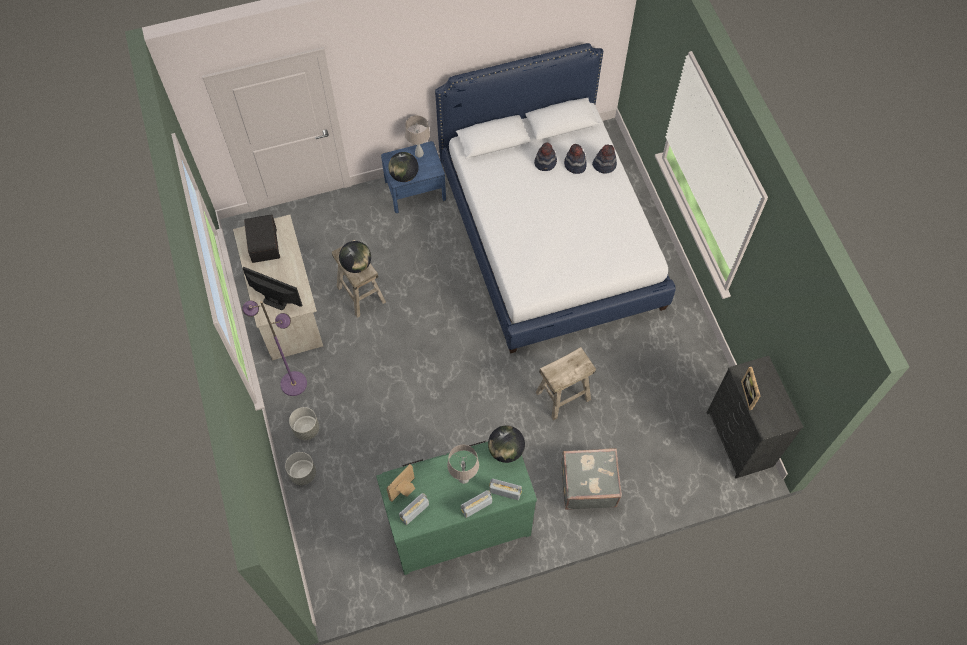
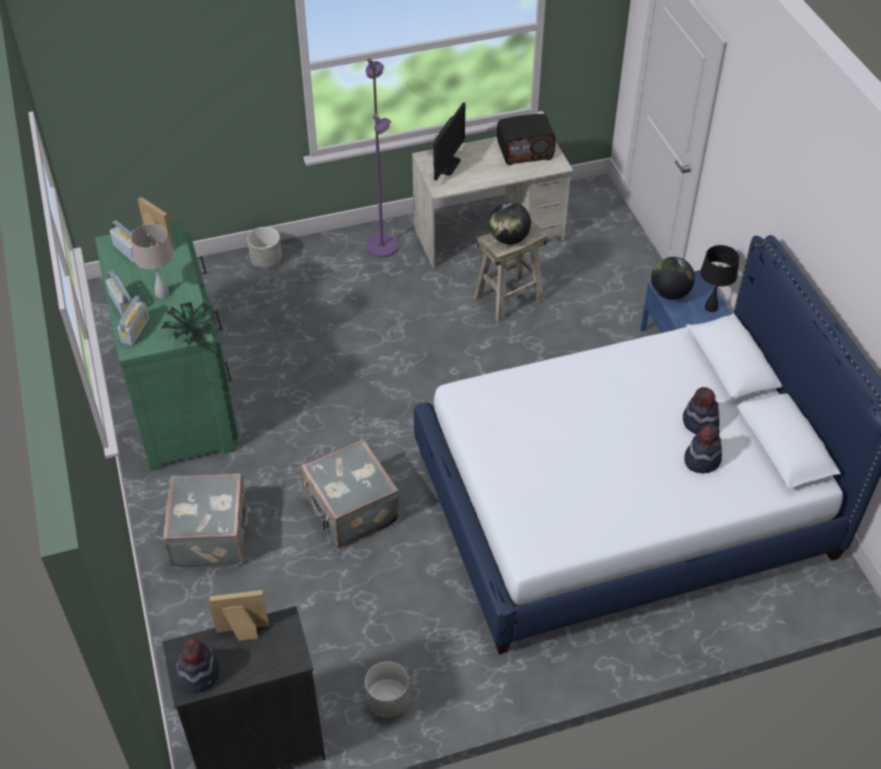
camera: 90 degrees right, 15 degrees down
(306, 429) = (322, 260): grey planter -> grey planter (388, 701)
(419, 153) = (711, 307): beige table lamp -> black table lamp
(506, 450) = (192, 332): globe -> potted plant
(563, 395) = (351, 512): beige stool -> grey suitcase
(604, 165) = (709, 498): hat -> hat (199, 673)

